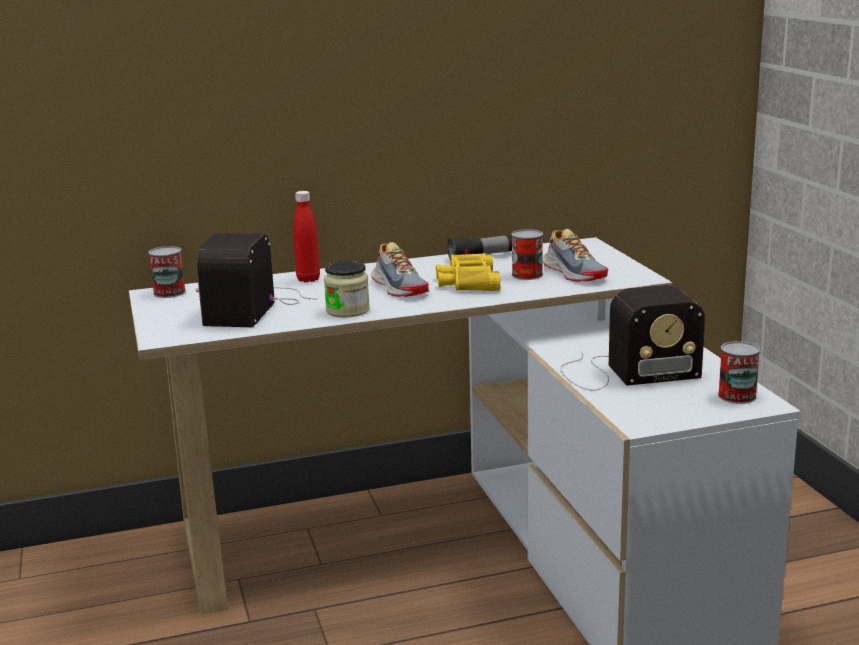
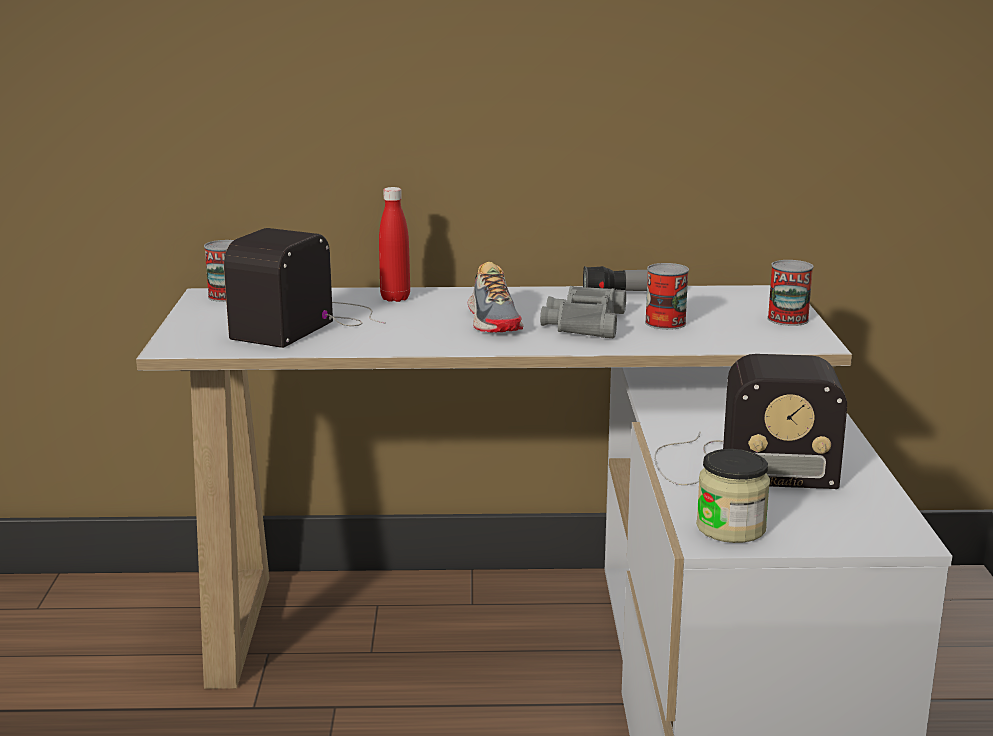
camera: 15 degrees right, 0 degrees up
(347, 310) = (409, 341): jar -> jar (731, 528)
(467, 281) = (583, 323): yellow binoculars -> grey binoculars
(573, 273) = (728, 327): shoe -> none
(737, 396) = (873, 521): can -> can (788, 319)

